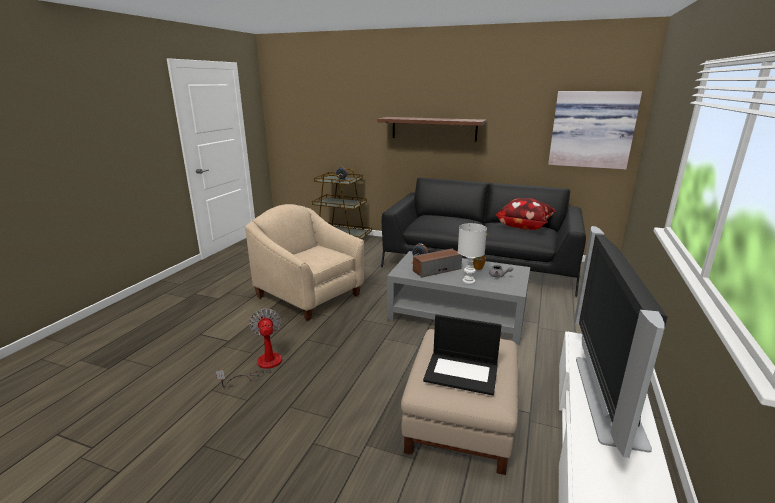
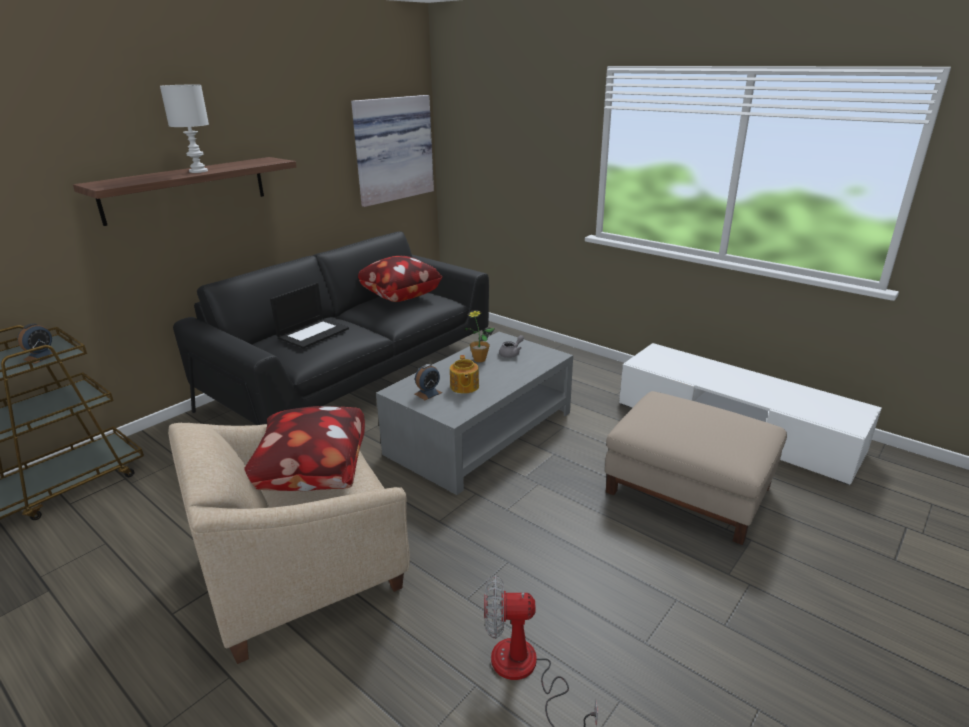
camera: 70 degrees left, 5 degrees up
(318, 251) = (310, 476): none -> pillow
(436, 270) = (464, 387): speaker -> teapot
(462, 373) = (723, 430): laptop -> laptop (313, 333)
(468, 281) = (514, 374): white table lamp -> white table lamp (198, 171)
(605, 398) = (735, 382): television -> none

